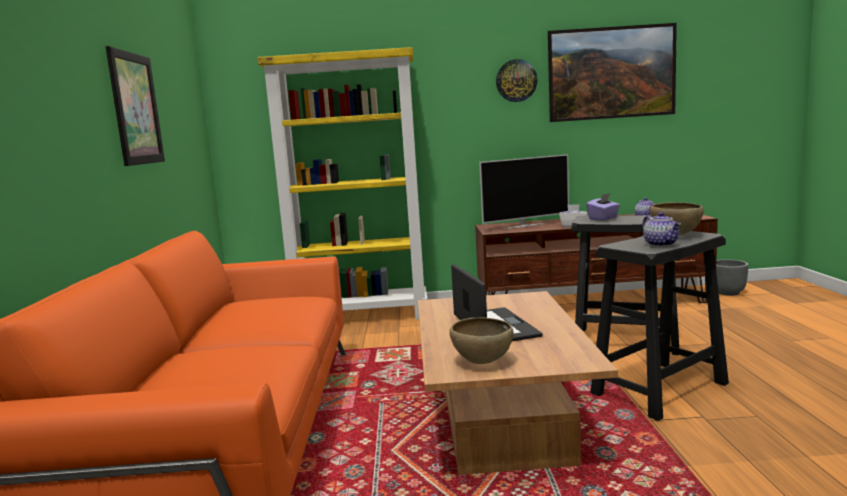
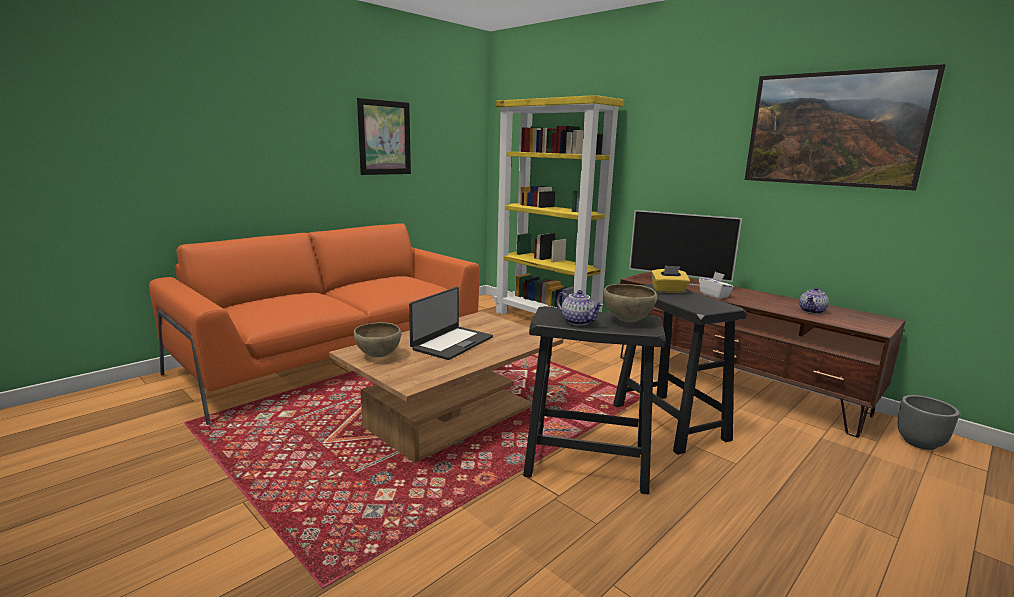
camera: 45 degrees right, 5 degrees up
(516, 80) = (717, 131): wall clock -> none
(603, 218) = (668, 291): purple tissue box -> yellow tissue box
(661, 244) = (578, 322): teapot -> teapot turned 75 degrees counterclockwise

